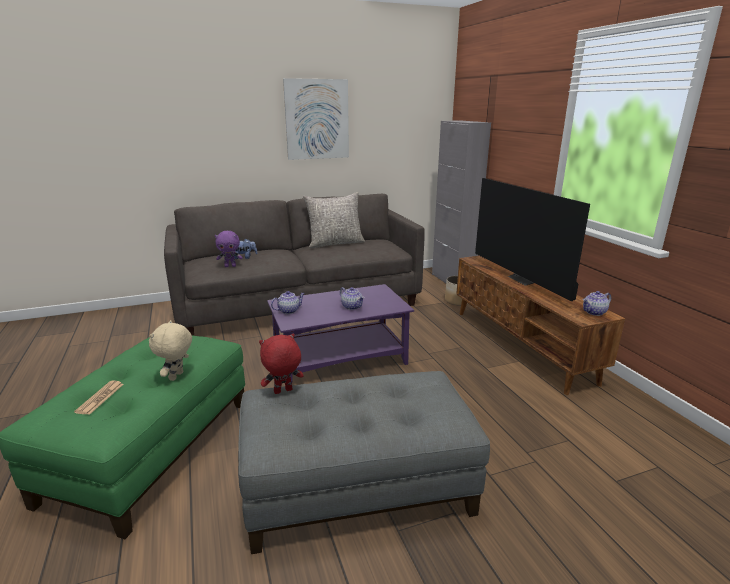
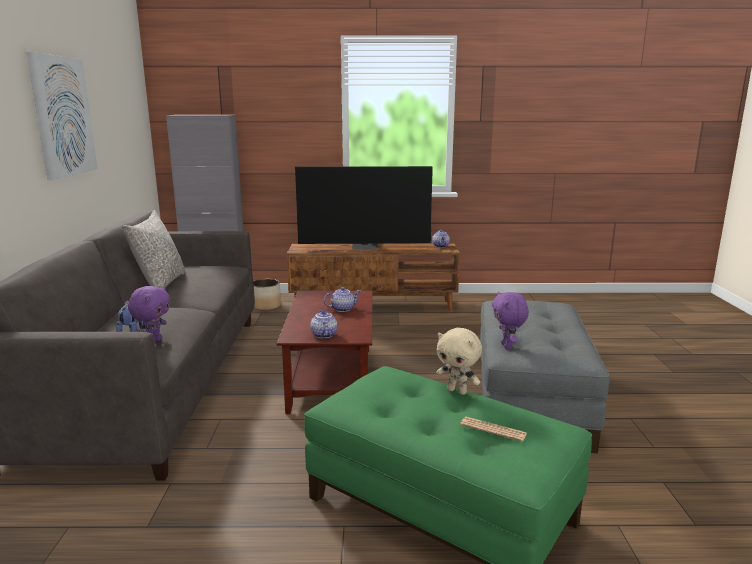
camera: 70 degrees left, 5 degrees down
(283, 391) = (507, 346): red plush toy -> purple plush toy
(341, 359) = (331, 378): purple coffee table -> brown coffee table

